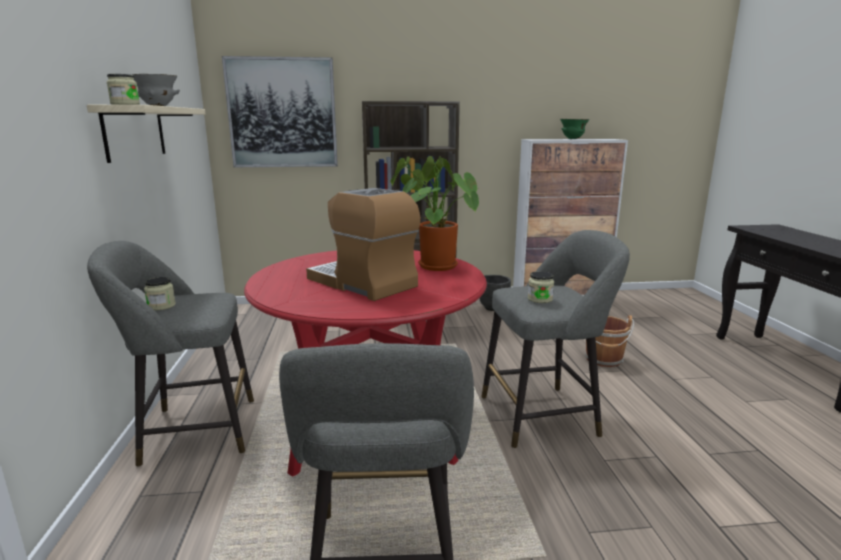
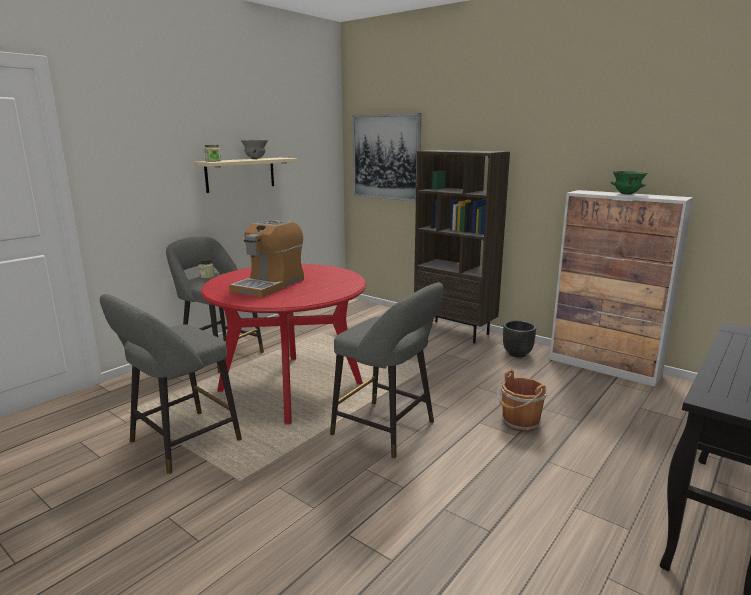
camera: 45 degrees right, 0 degrees up
(363, 283) = (269, 285): coffee machine -> coffee machine turned 150 degrees counterclockwise
(433, 265) = (334, 286): potted plant -> none
(540, 299) = (369, 328): jar -> none

